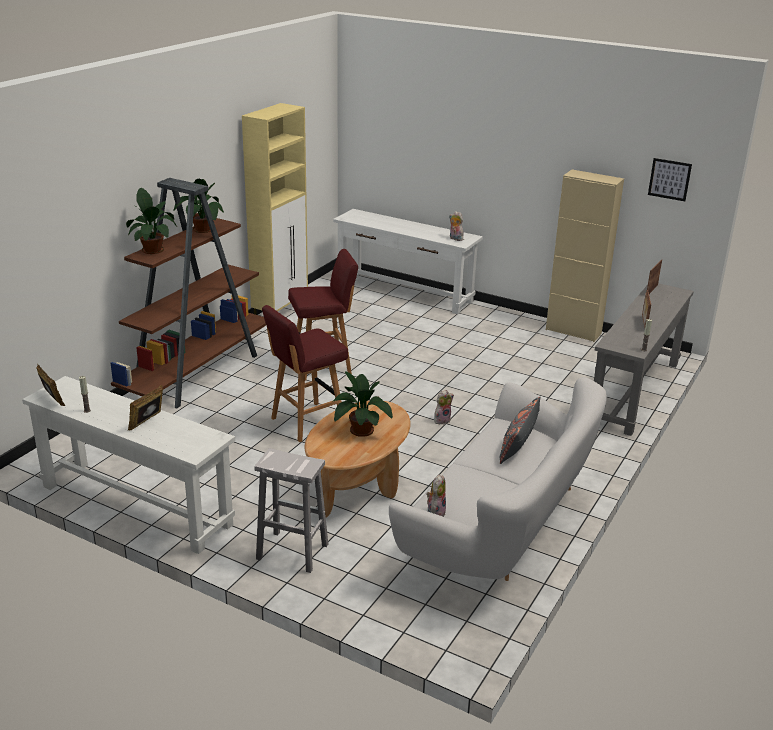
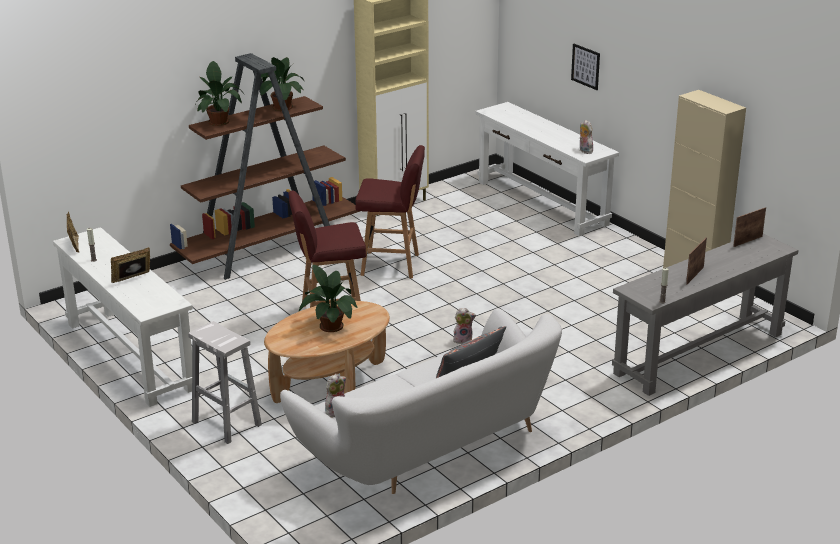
camera: 25 degrees right, 0 degrees up
(669, 179) = (790, 115): picture -> picture (585, 66)

